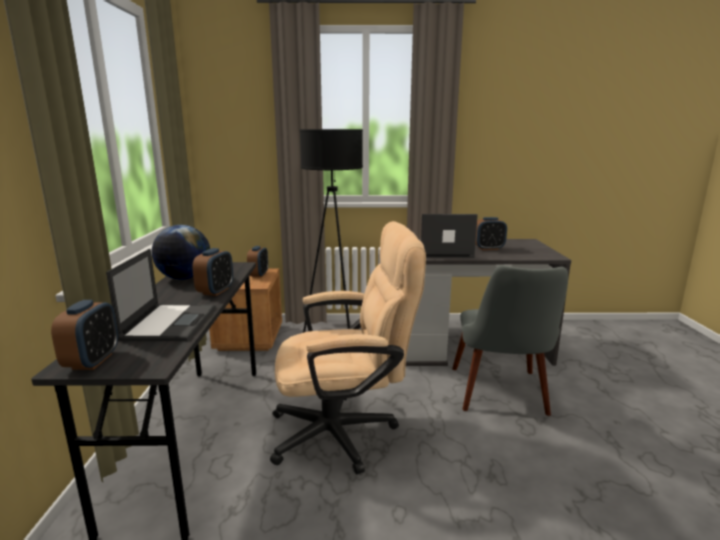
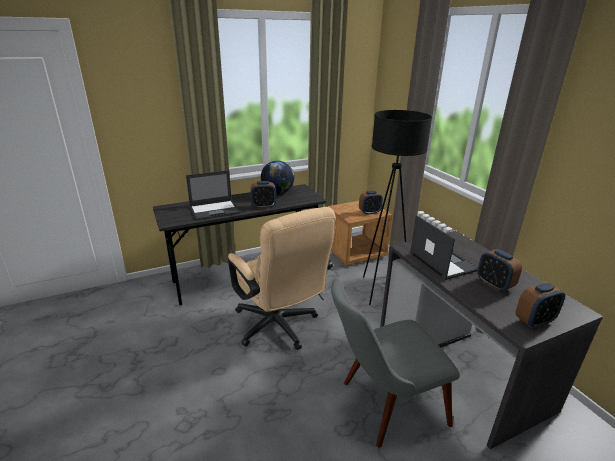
camera: 65 degrees right, 10 degrees up
(92, 361) = (169, 210): alarm clock -> alarm clock (534, 321)

